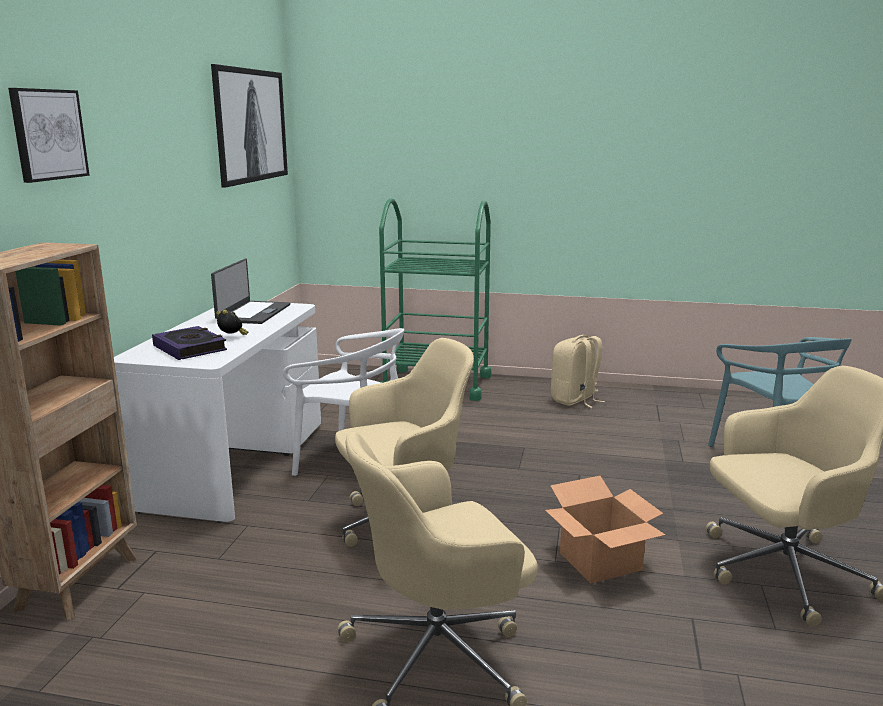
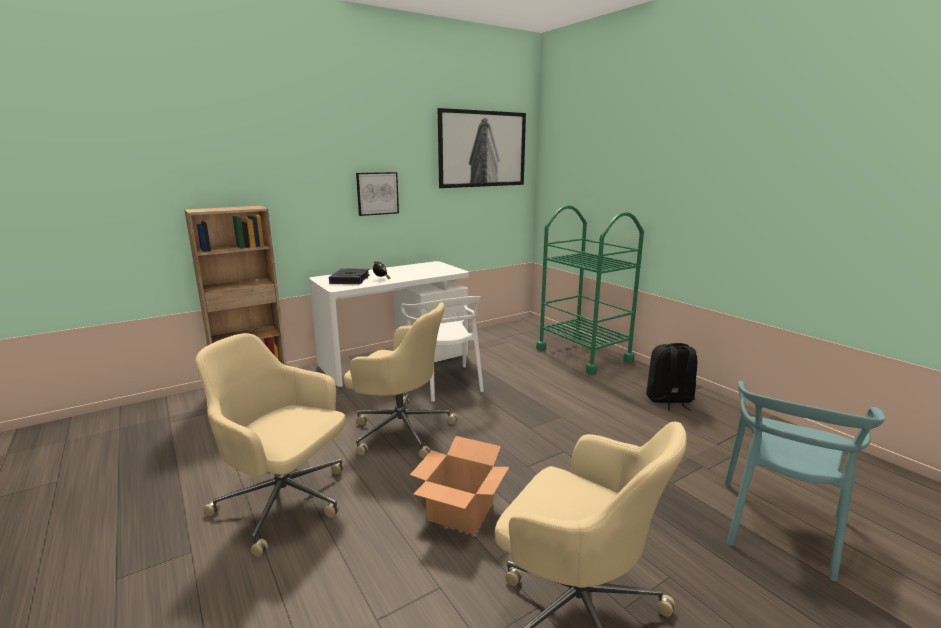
camera: 45 degrees right, 0 degrees up
(48, 134) = (279, 149): picture -> picture (377, 193)
(253, 313) = (426, 269): laptop -> none
(575, 400) = (669, 400): beige backpack -> black backpack

